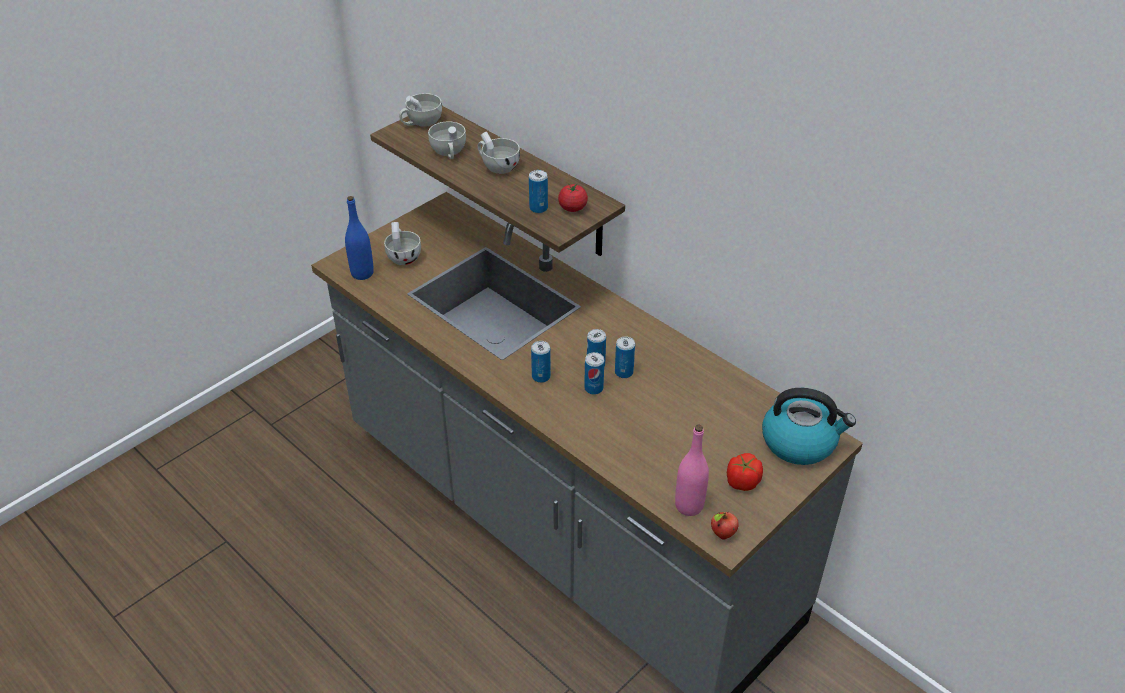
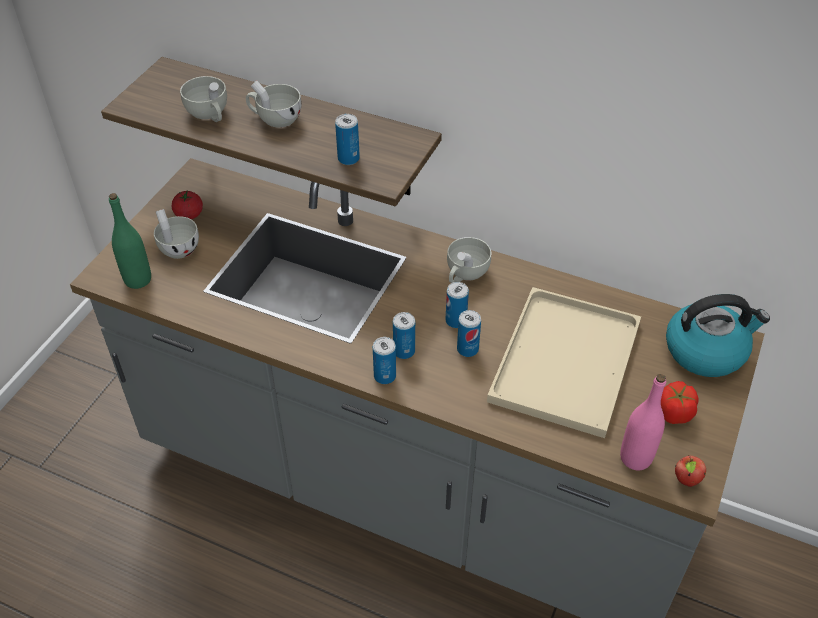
camera: 20 degrees left, 5 degrees up
(362, 273) = (138, 280): blue bottle -> green bottle
(421, 123) = (157, 85): white cup -> white cup (465, 274)
(572, 208) = (386, 150): tomato -> tomato (189, 215)
(624, 372) = (490, 321): can -> can (385, 376)
(670, 421) = (566, 364): none -> beige tray

